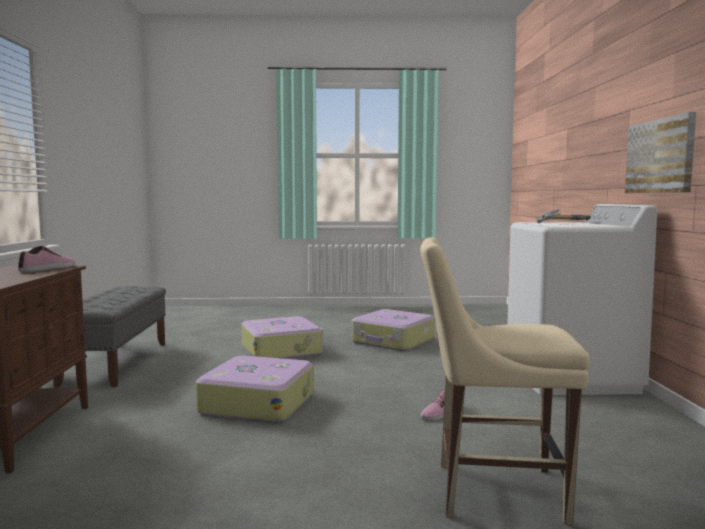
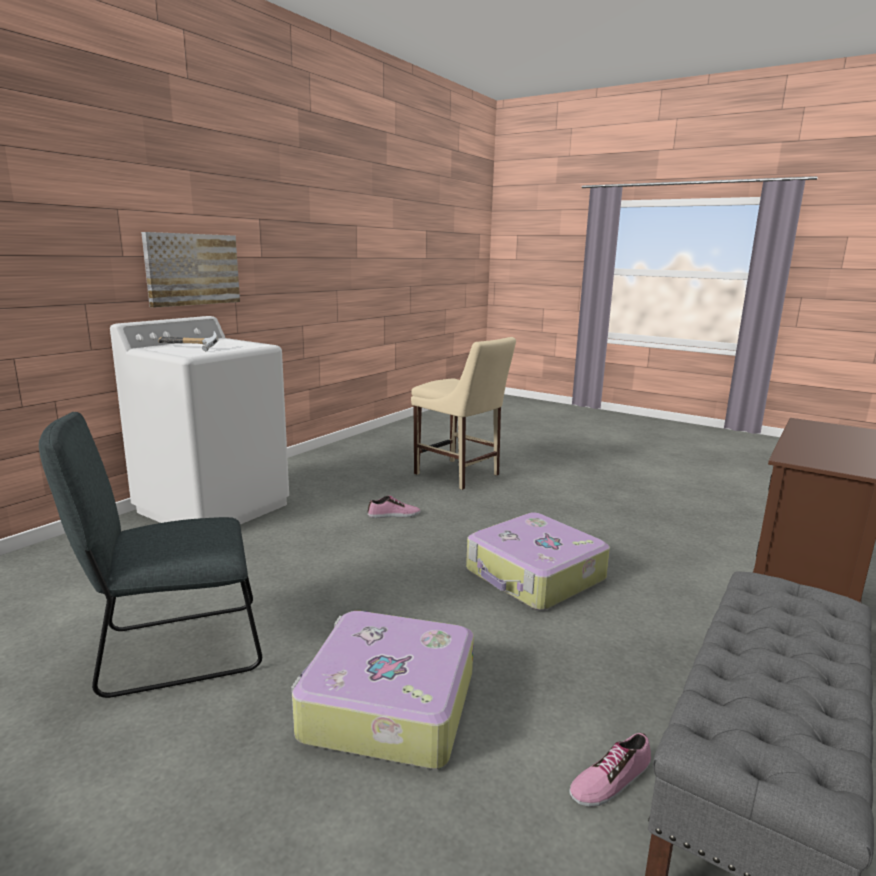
camera: 145 degrees left, 10 degrees up
(48, 269) = (807, 454): shoe -> shoe (610, 779)
(393, 341) = (173, 651): suitcase -> grey chair

